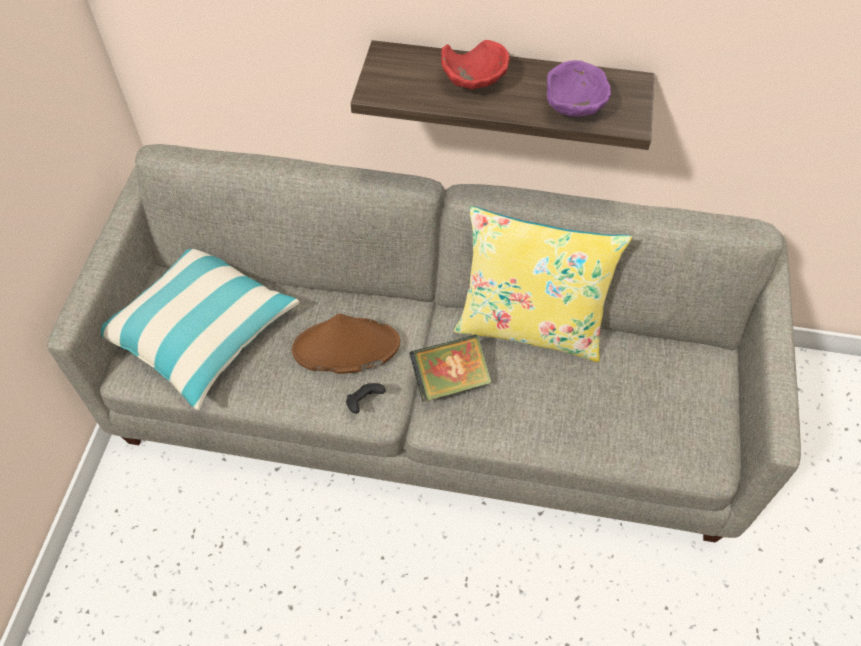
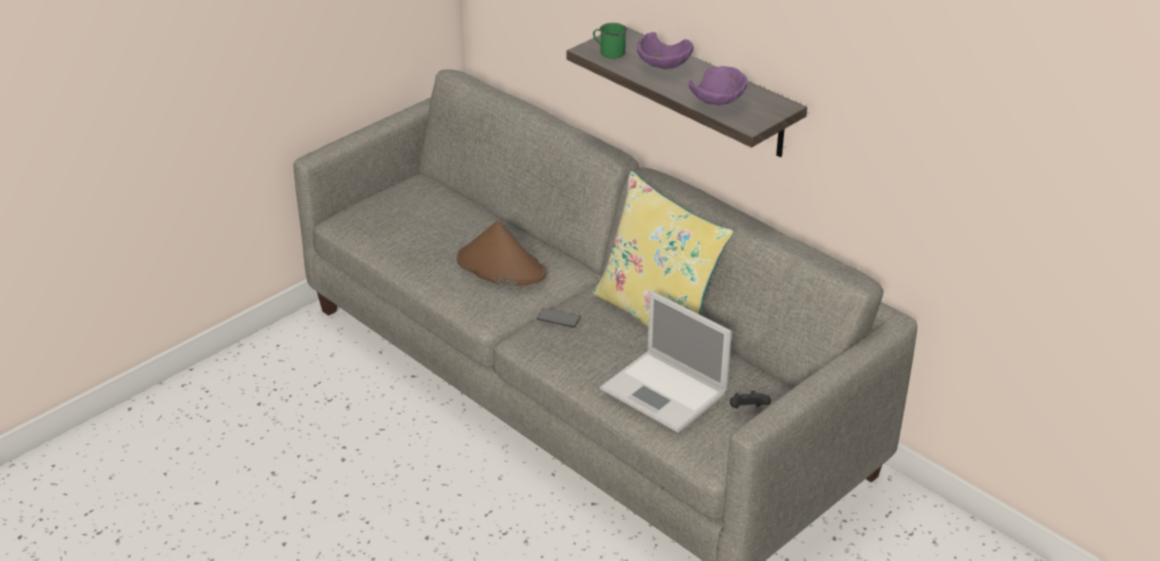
camera: 35 degrees right, 20 degrees down
(202, 331) = (410, 217): pillow -> none
(364, 403) = (481, 303): black game controller -> black game controller (747, 410)
(397, 85) = (609, 52): none -> green mug
(450, 380) = (558, 318): book -> phone
(473, 84) = (663, 68): red bowl -> purple bowl
(617, 414) = (665, 392): none -> laptop

